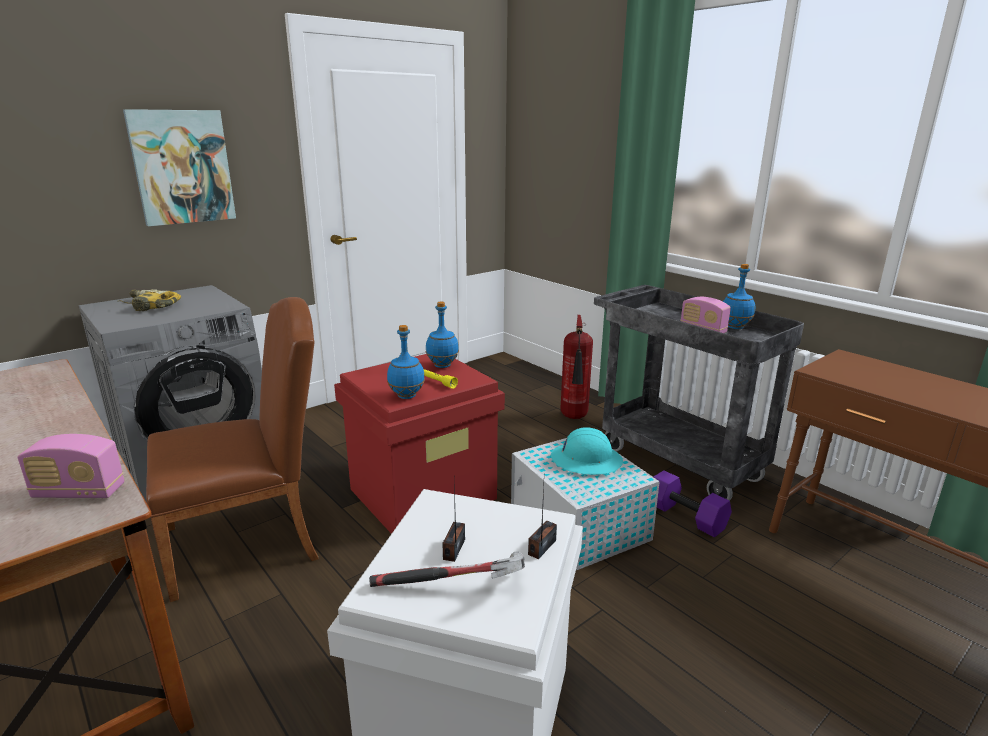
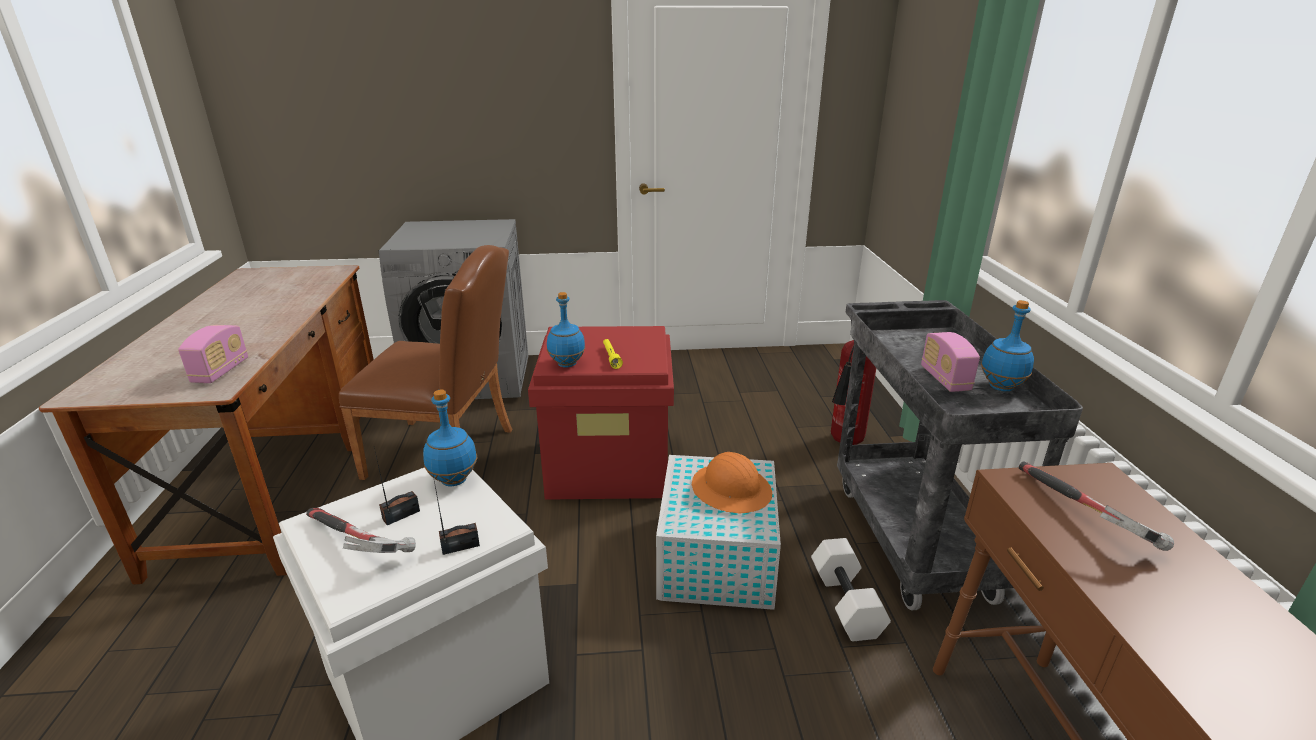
camera: 35 degrees right, 5 degrees up
(79, 492) = (221, 371): radio -> radio turned 120 degrees counterclockwise
(148, 306) = (442, 231): power drill -> none
(182, 167) = (497, 107): picture -> none
(442, 366) = (640, 343): blue bottle -> blue bottle (453, 481)
(586, 460) = (731, 490): turquoise hard hat -> orange hard hat
(687, 516) = (847, 603): purple dumbbell -> white dumbbell
(871, 377) = (1081, 517): none -> hammer

